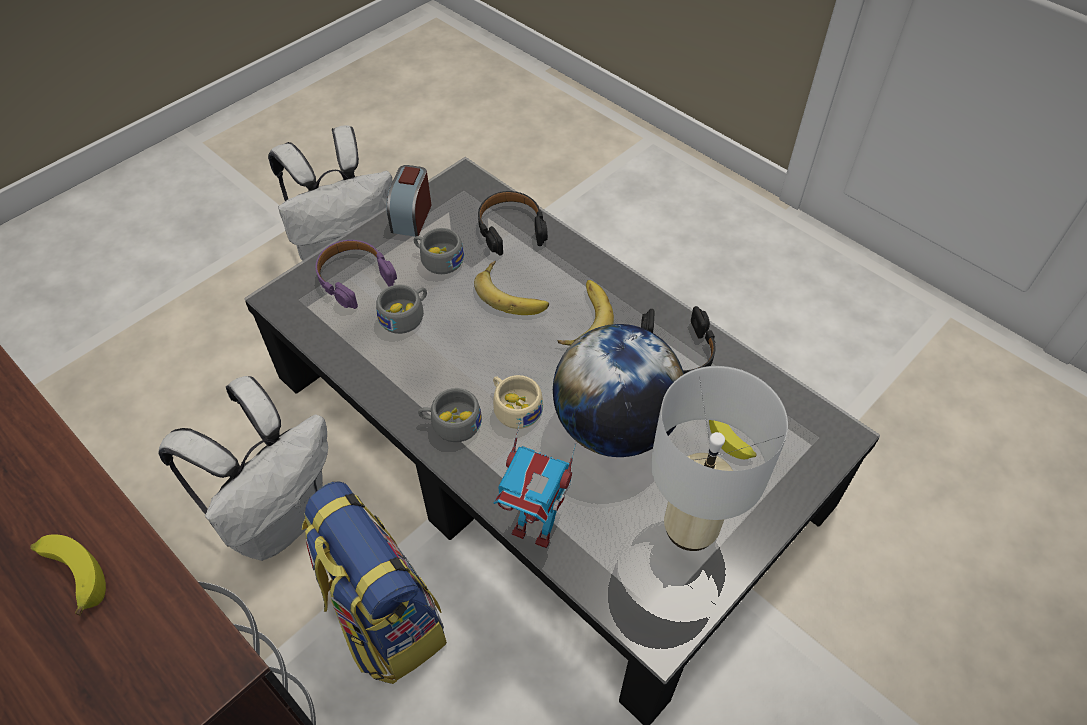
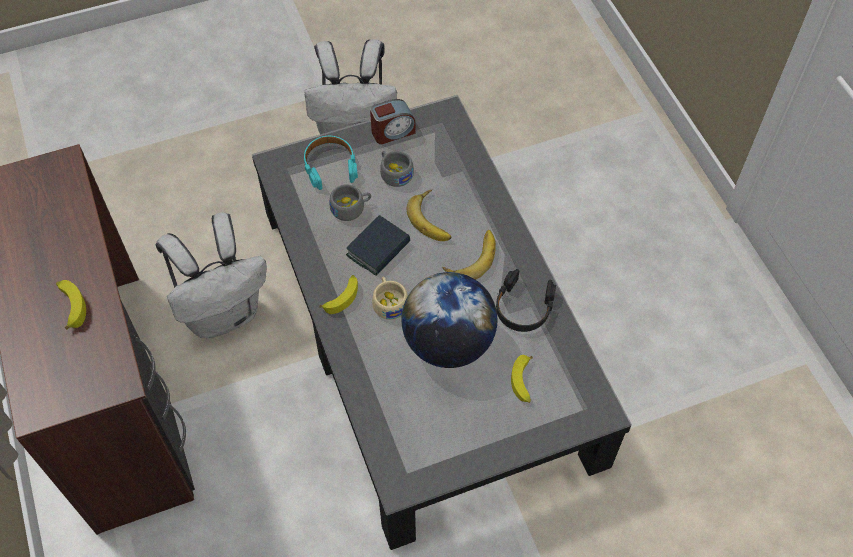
camera: 25 degrees right, 5 degrees up
(354, 278) = (330, 166): purple headphones -> turquoise headphones
(383, 618) = (259, 408): backpack -> none
(411, 217) = (392, 132): alarm clock -> alarm clock turned 150 degrees counterclockwise
(451, 423) = (342, 297): grey cup -> banana
(466, 350) = (378, 249): none -> book
(511, 228) = (459, 167): black headphones -> none
(535, 527) = (359, 387): toy robot -> none
(689, 527) = (458, 429): white table lamp -> none

